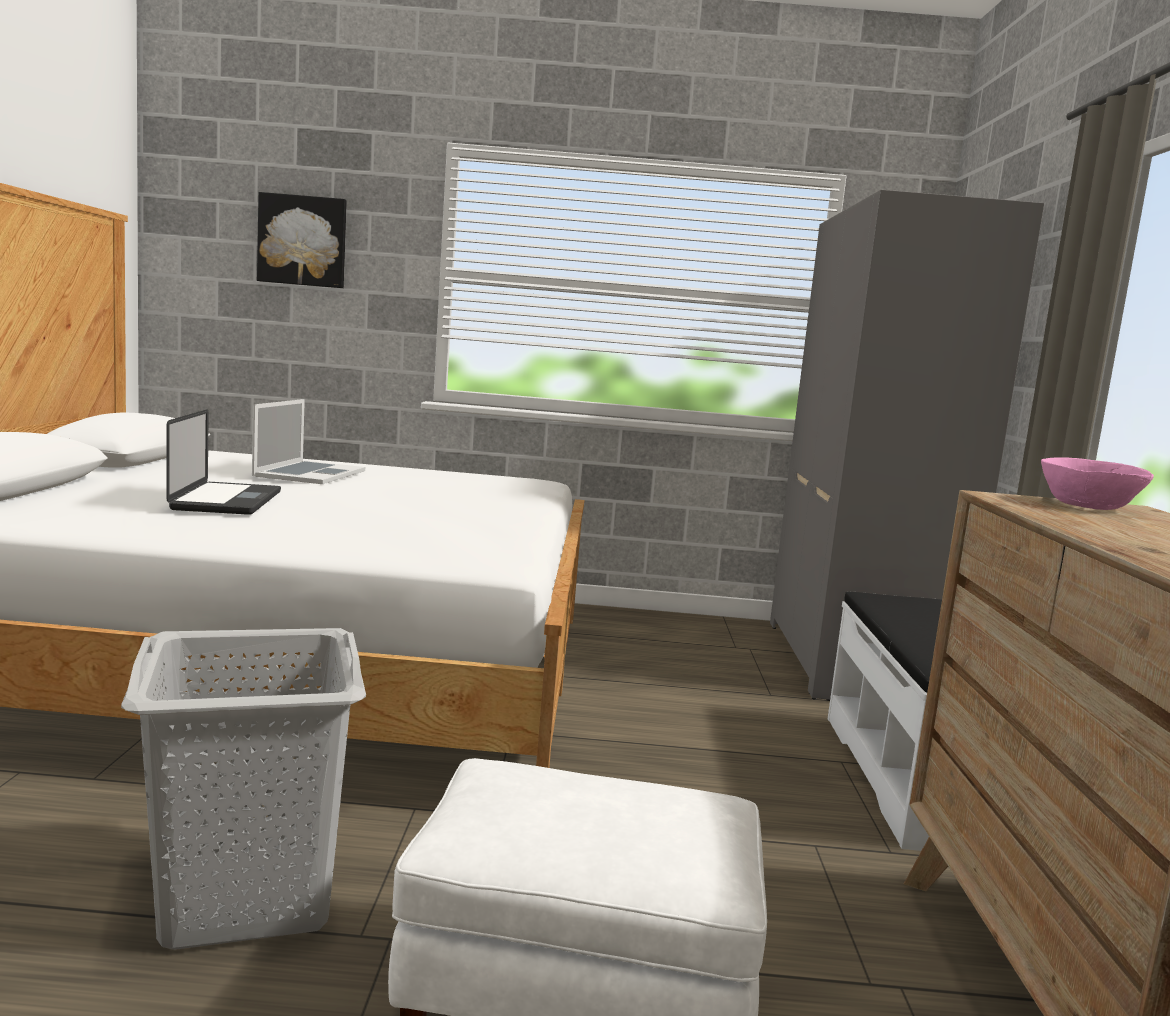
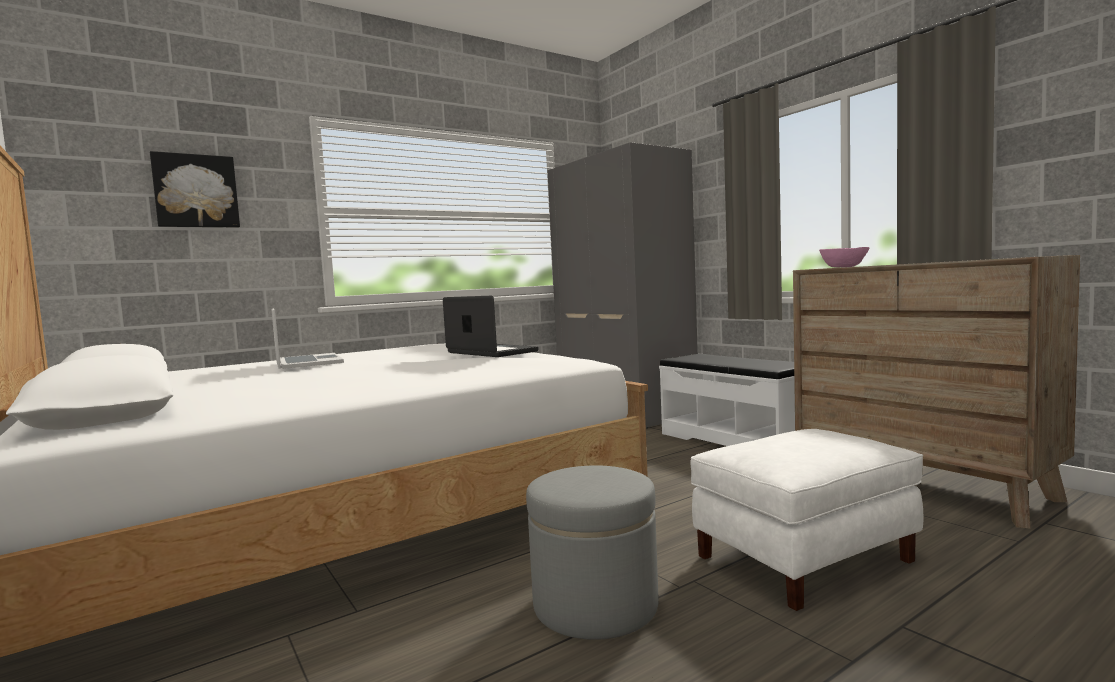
camera: 35 degrees left, 5 degrees down
(227, 501) = (329, 376): laptop -> laptop (491, 352)
(248, 898) = (595, 604): grey laundry basket -> grey ottoman

